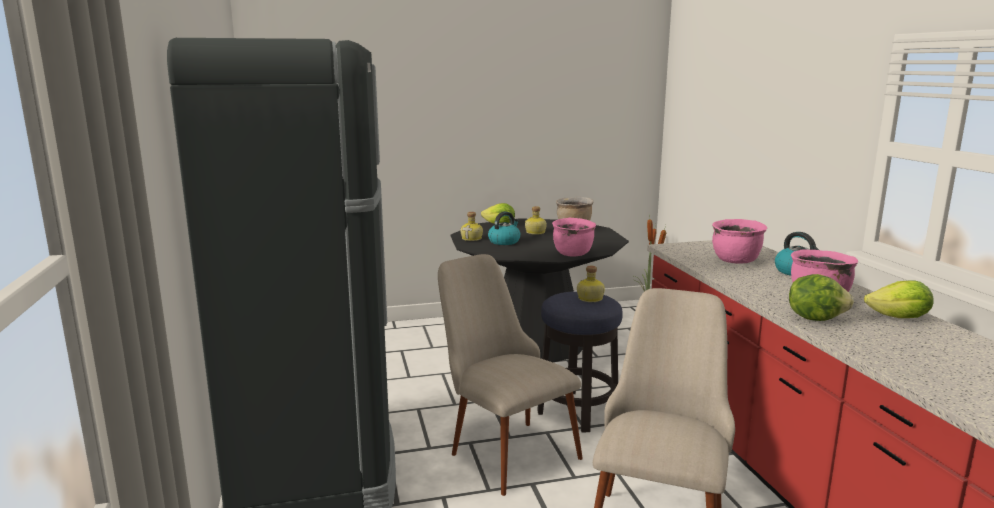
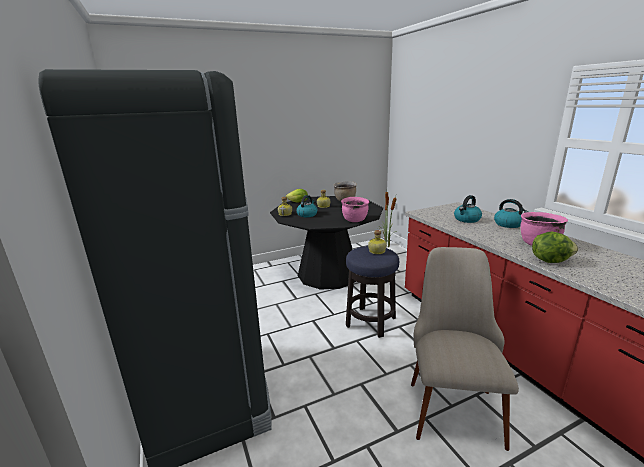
camera: 10 degrees left, 5 degrees up
(503, 447) = (332, 356): beige chair -> none
(736, 261) = (467, 219): pink cooking pot -> kettle
(899, 318) = (597, 255): lettuce -> none

